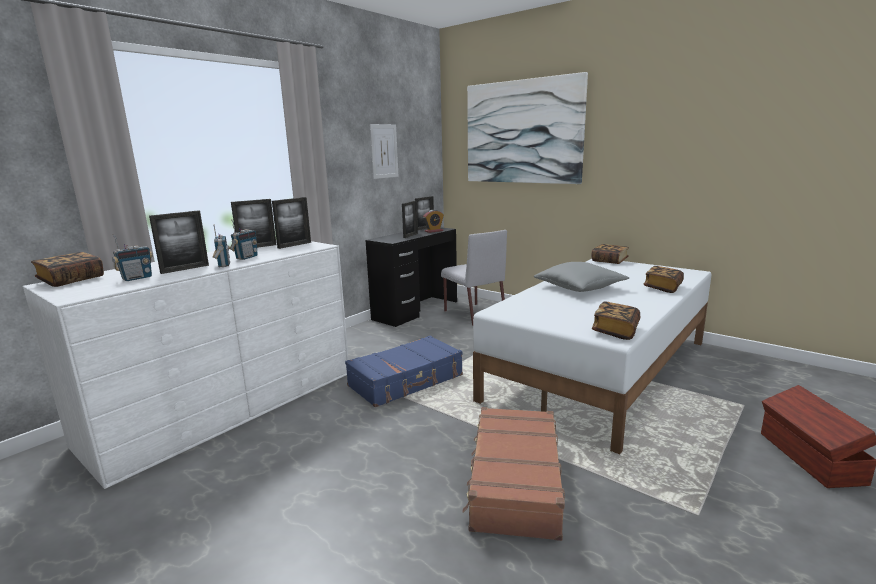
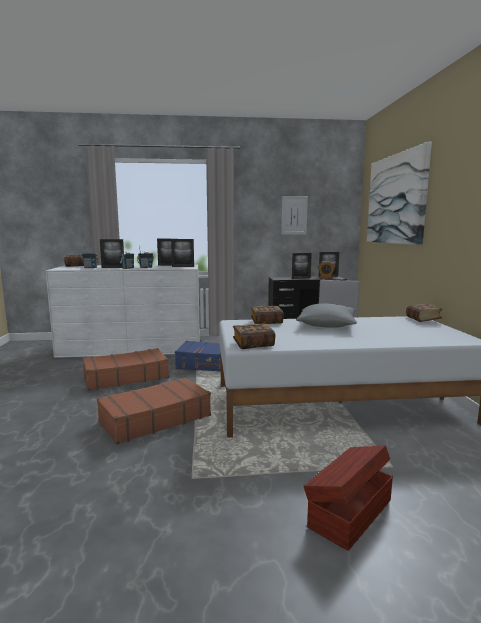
camera: 45 degrees right, 5 degrees down
(337, 452) = (126, 377): none -> brown suitcase
(662, 287) = (390, 340): book -> book (266, 322)

